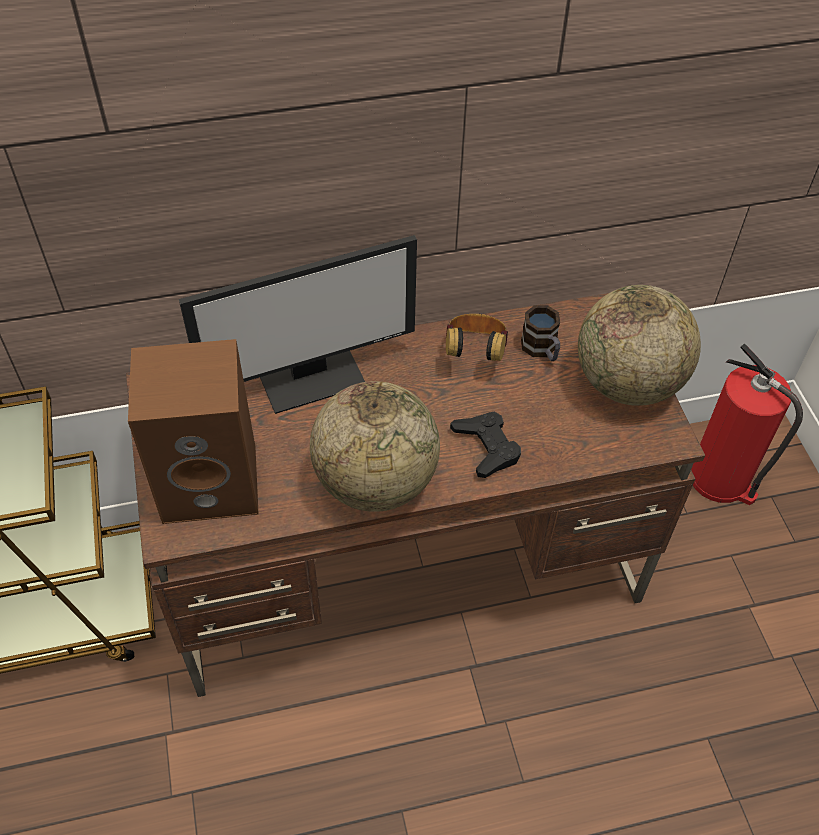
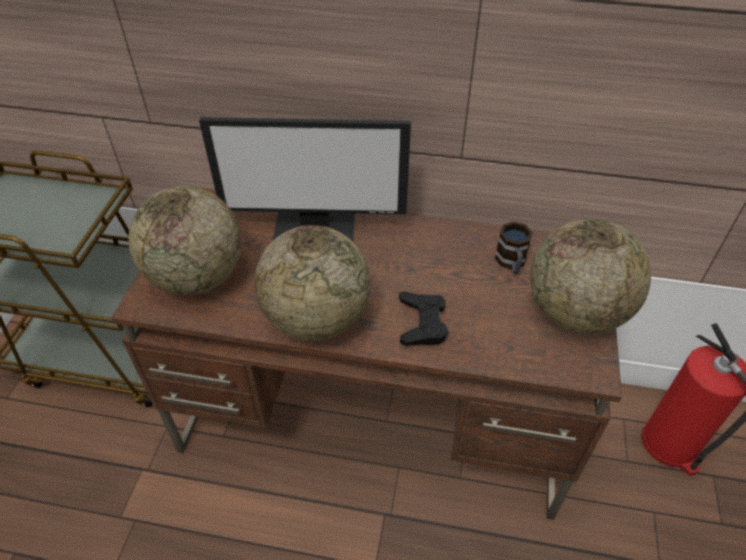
camera: 25 degrees right, 5 degrees down
(213, 481) = (197, 277): brown speaker -> globe
(474, 353) = (453, 248): headphones -> none

